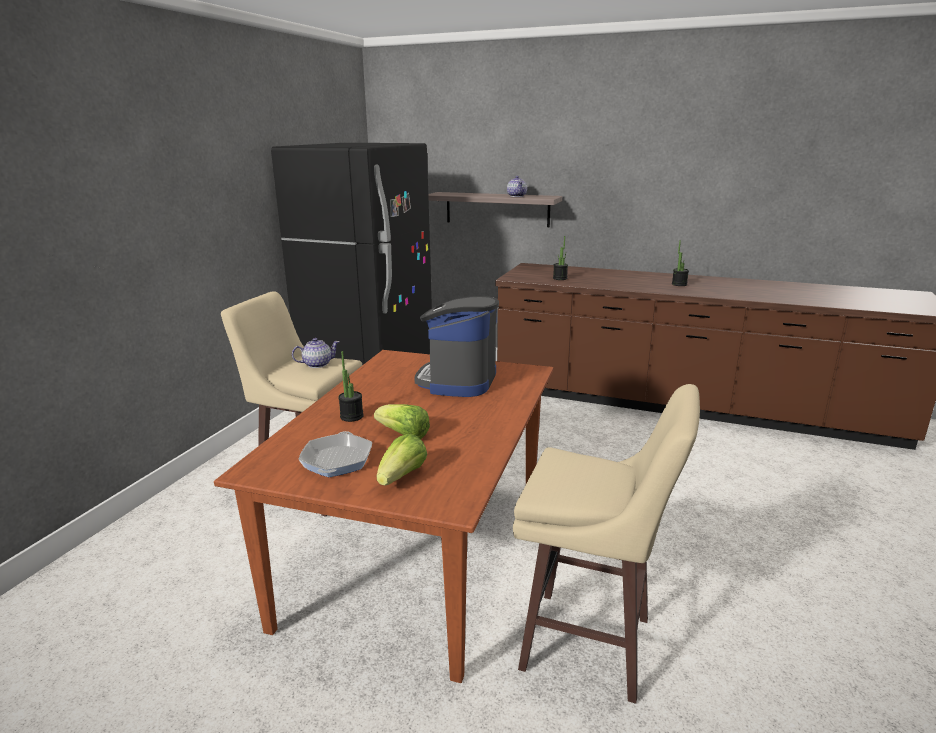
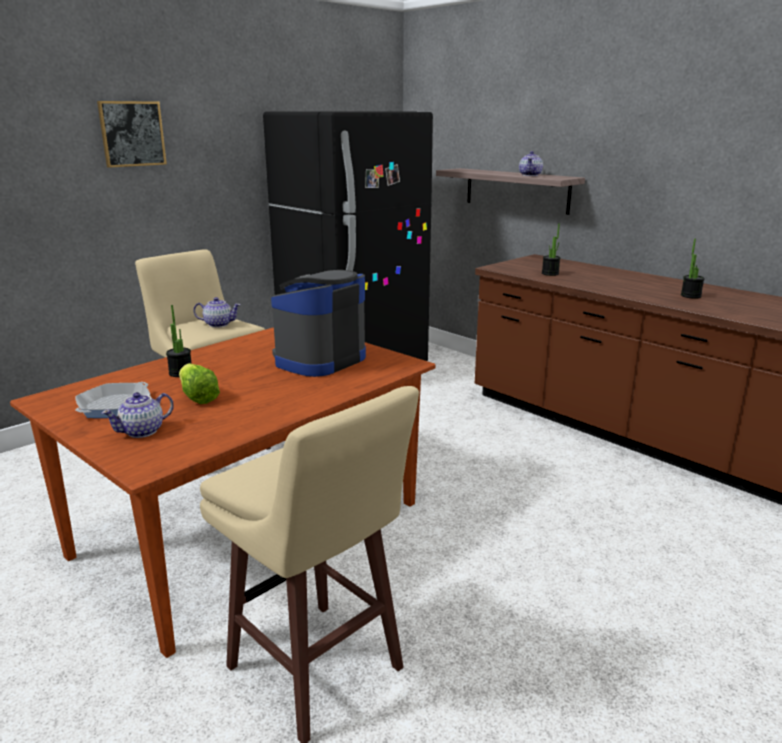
camera: 25 degrees right, 0 degrees up
(165, 176) = (132, 134): none -> picture
(402, 476) = (143, 431): lettuce -> teapot

